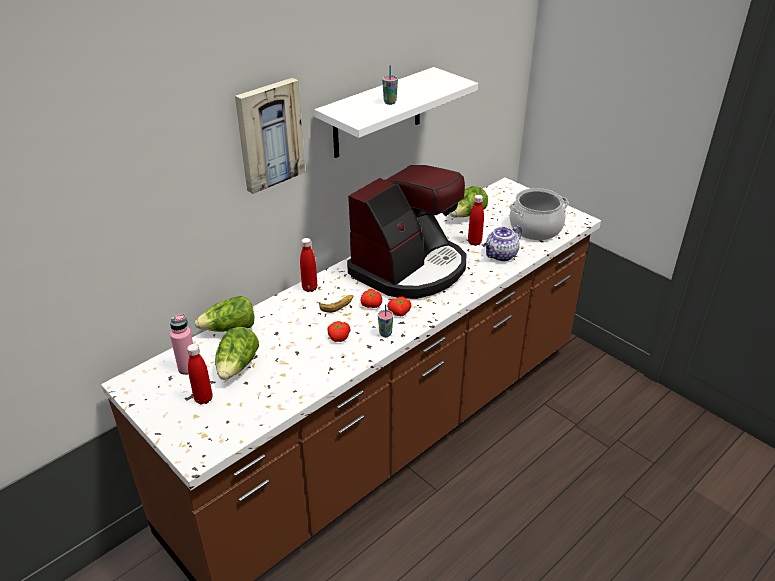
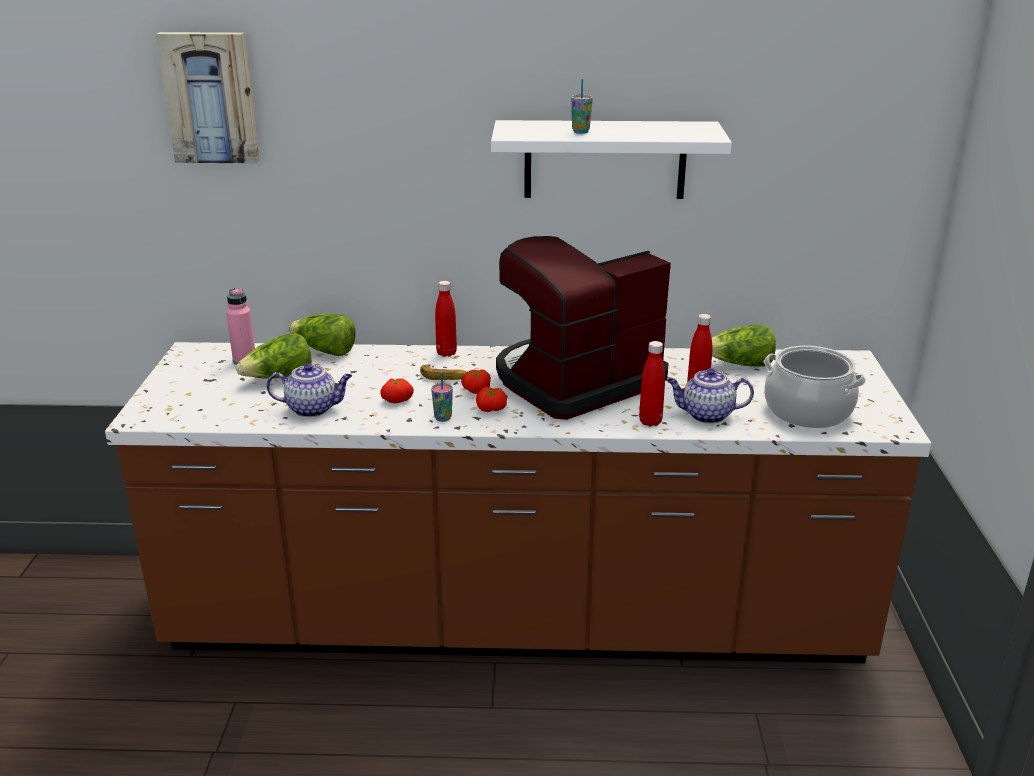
camera: 45 degrees right, 10 degrees down
(203, 399) = (214, 386): red bottle -> red bottle (650, 422)
(269, 135) = (423, 132): picture -> picture (210, 97)
(301, 374) = (313, 409): none -> teapot
(410, 268) = (575, 381): coffee machine -> coffee machine turned 150 degrees clockwise

